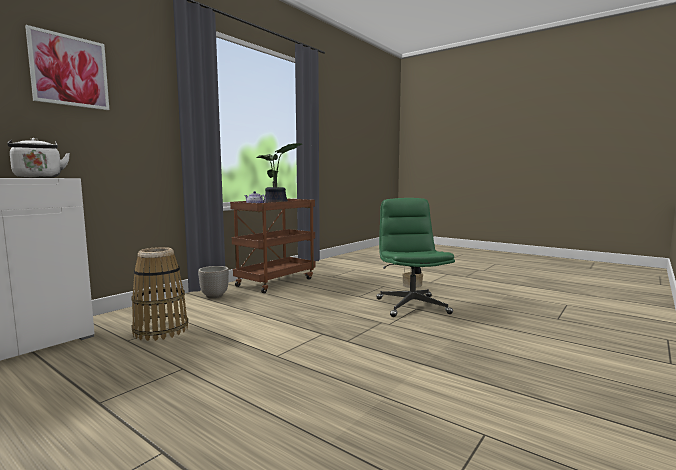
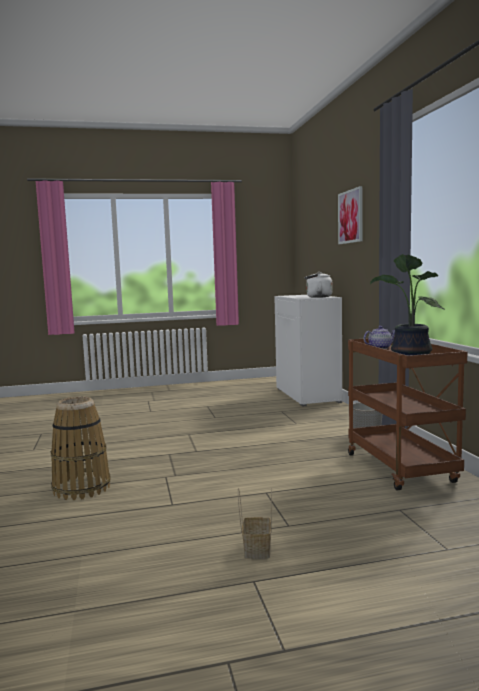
camera: 130 degrees right, 0 degrees up
(161, 330) = (288, 417): basket -> basket (82, 488)
(411, 306) = (184, 506): green office chair -> none

